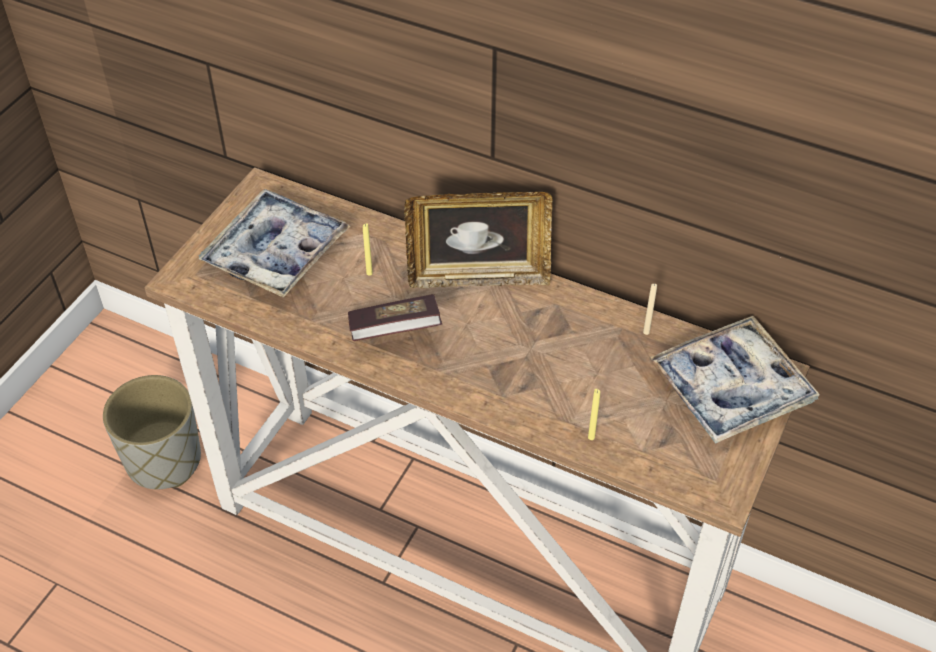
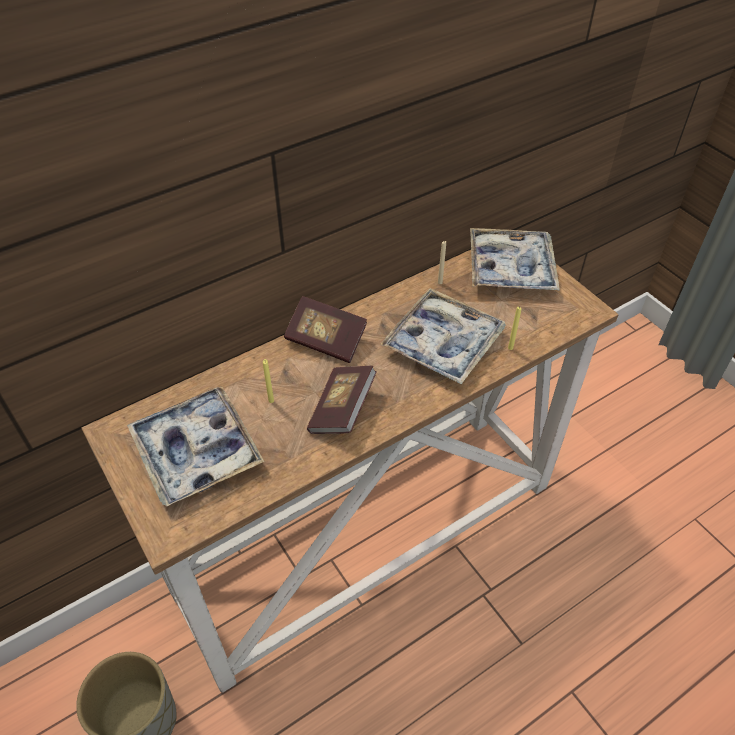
camera: 60 degrees left, 0 degrees up
(478, 276) = (326, 340): picture frame -> book
(550, 374) = (443, 343): none -> tray

